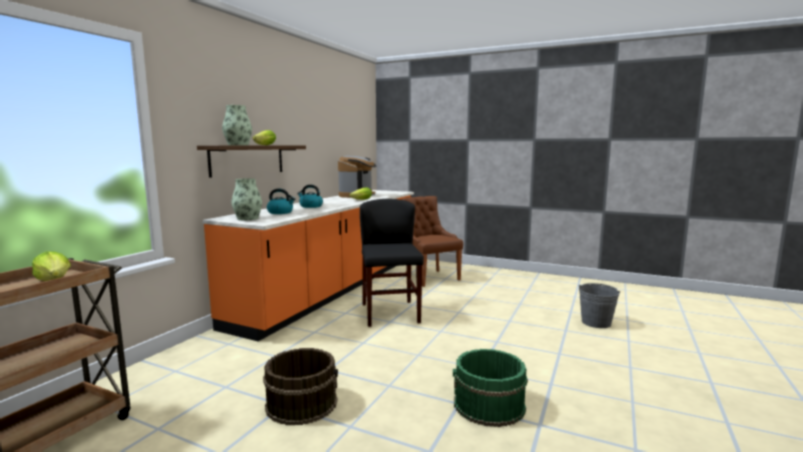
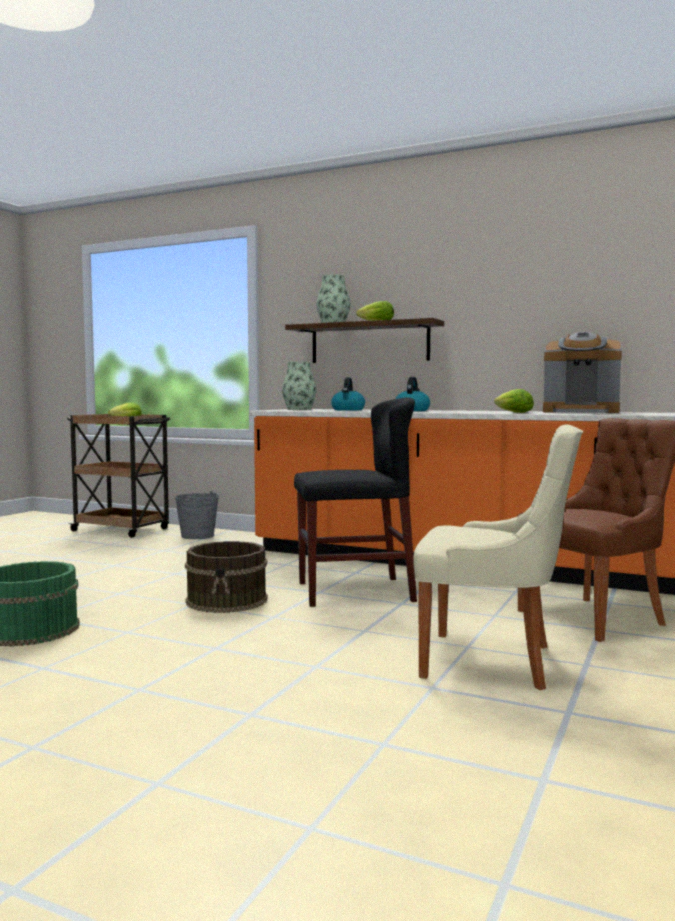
camera: 90 degrees right, 5 degrees down
(302, 403) = (111, 569): brown bucket -> brown bucket (228, 600)
(488, 294) = (493, 661): none -> beige chair
(596, 322) = (293, 764): grey bucket -> grey bucket (197, 536)

